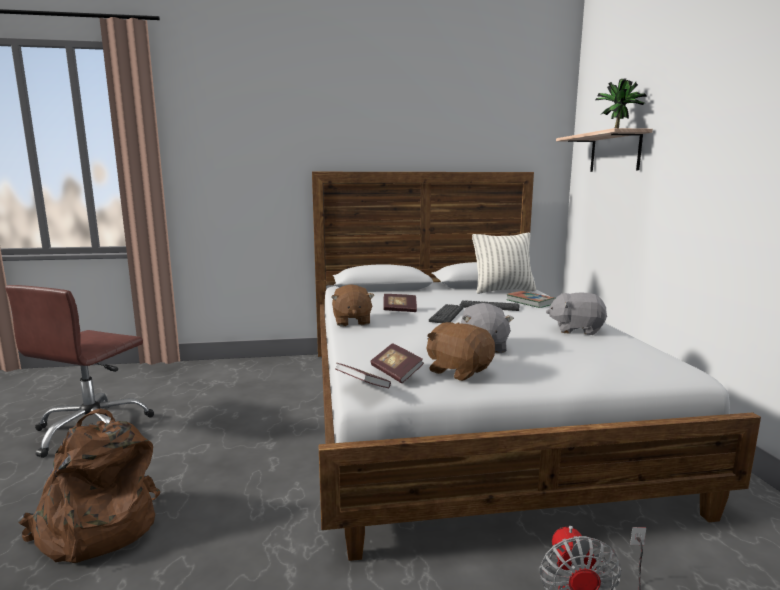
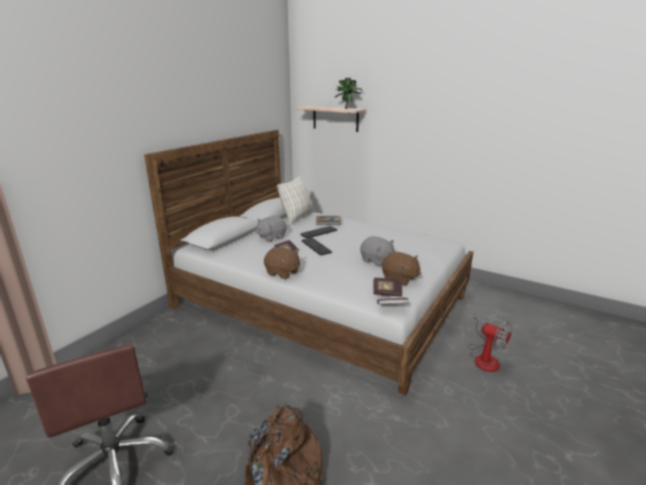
camera: 50 degrees left, 10 degrees up
(458, 371) = (400, 278): brown plush toy -> brown plush toy turned 135 degrees counterclockwise
(576, 330) = (382, 234): grey plush toy -> grey plush toy (271, 237)

